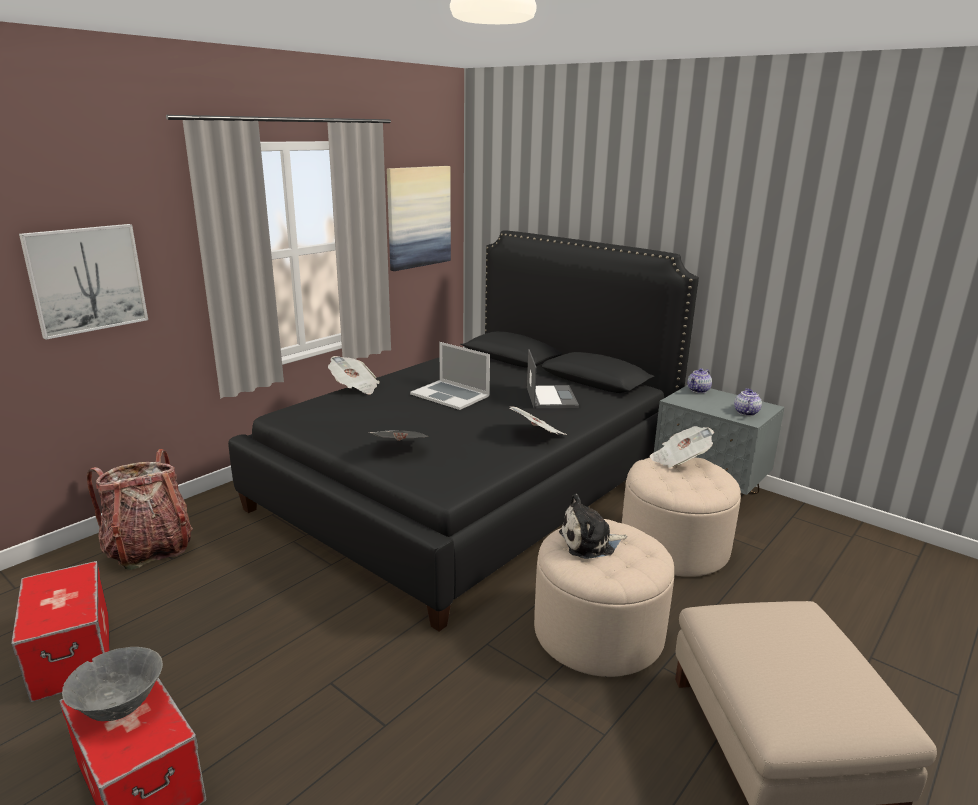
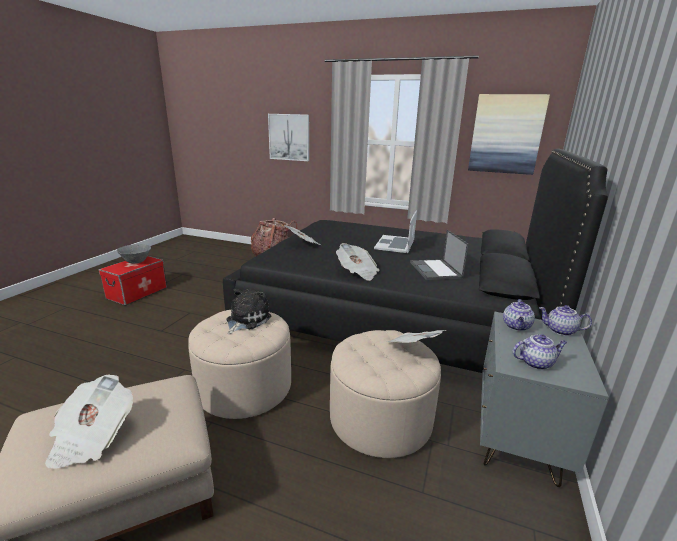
camera: 70 degrees right, 0 degrees up
(71, 655) = (202, 265): storage box -> none
(355, 387) = (376, 226): newspaper -> newspaper (92, 437)
(551, 397) = (436, 270): laptop -> laptop turned 105 degrees clockwise
(590, 543) = (246, 320): plush toy -> plush toy turned 60 degrees clockwise
(690, 401) = (516, 326): none -> teapot

